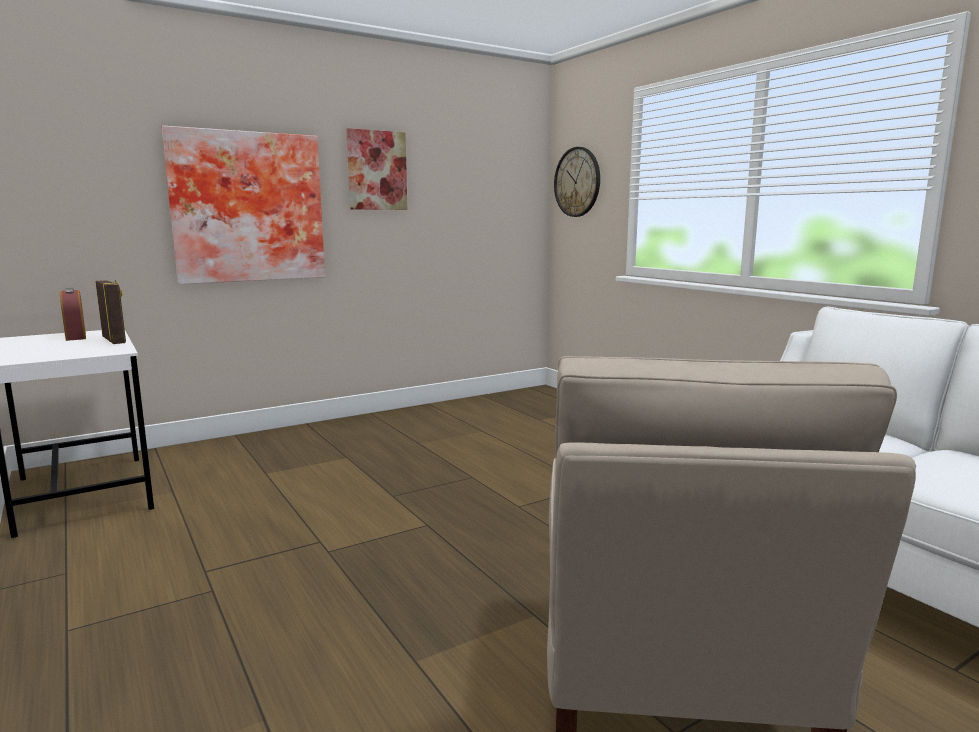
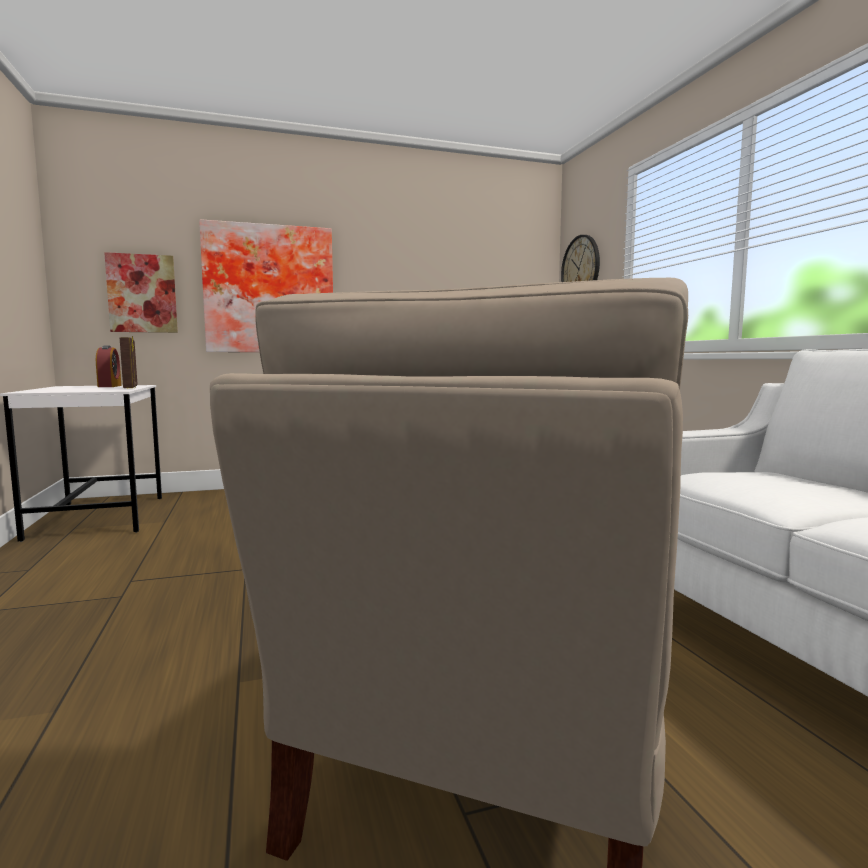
camera: 15 degrees right, 5 degrees down
(377, 170) = (387, 260): picture -> picture (142, 293)

